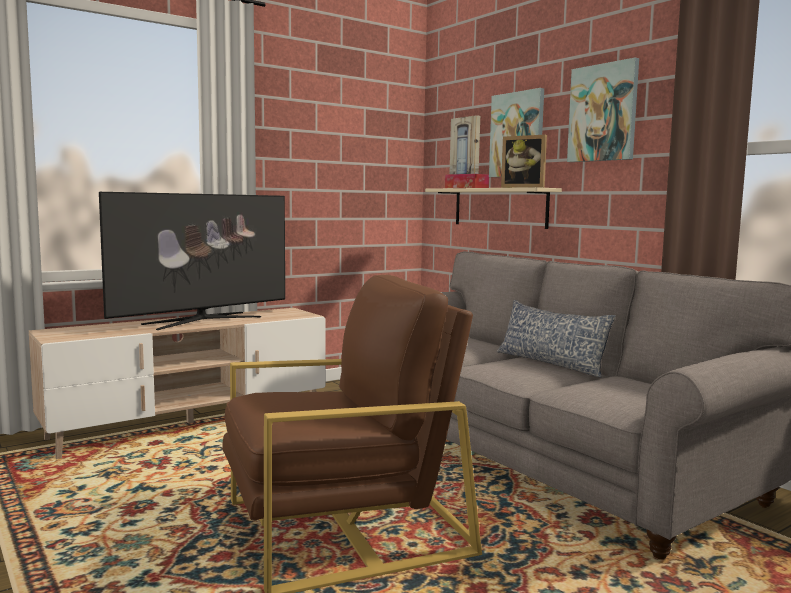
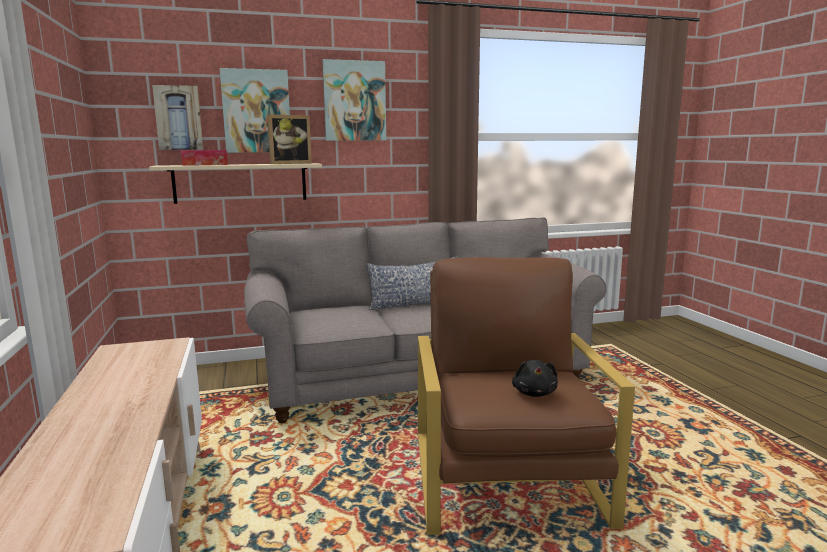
camera: 70 degrees left, 5 degrees up
(202, 320) = (110, 401): television -> none
(287, 408) = (534, 393): none -> black plush toy

